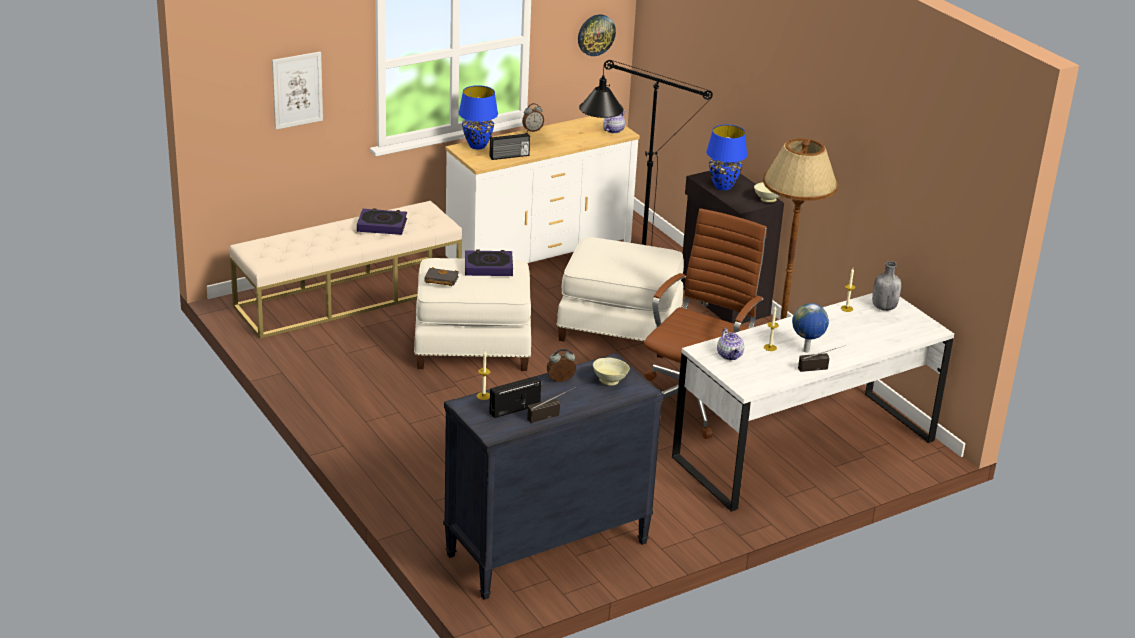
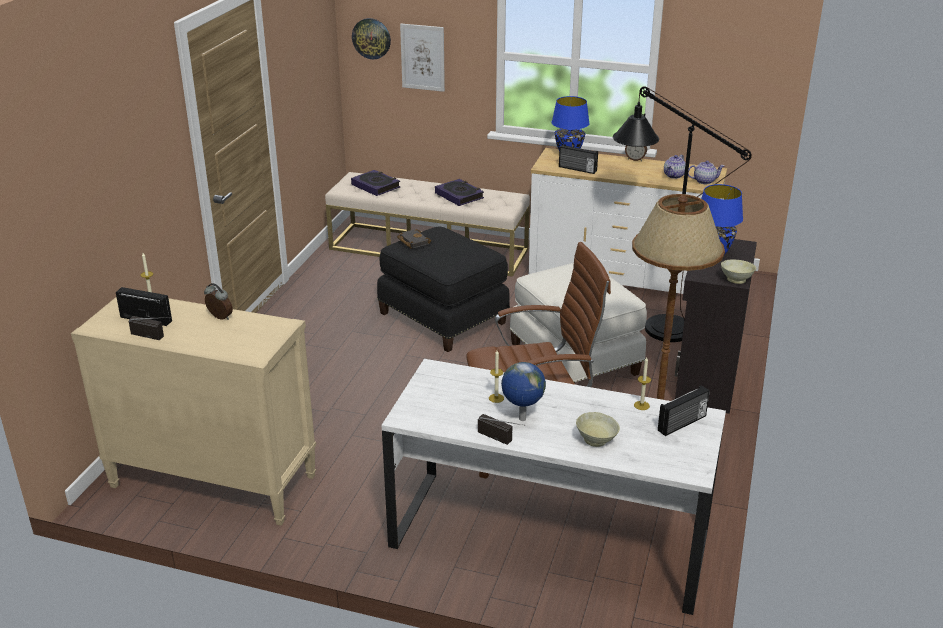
camera: 50 degrees right, 0 degrees up
(472, 346) = (444, 317): white ottoman -> black ottoman
(488, 267) = (462, 247): book -> book (376, 186)
(546, 550) = (212, 481): black dresser -> beige dresser
(596, 34) = (736, 86): wall clock -> wall clock (371, 38)
(610, 381) = (250, 337): beige bowl -> beige bowl (597, 441)
(730, 355) = (448, 385): teapot -> teapot (674, 176)
(883, 307) = (682, 424): grey bottle -> radio

